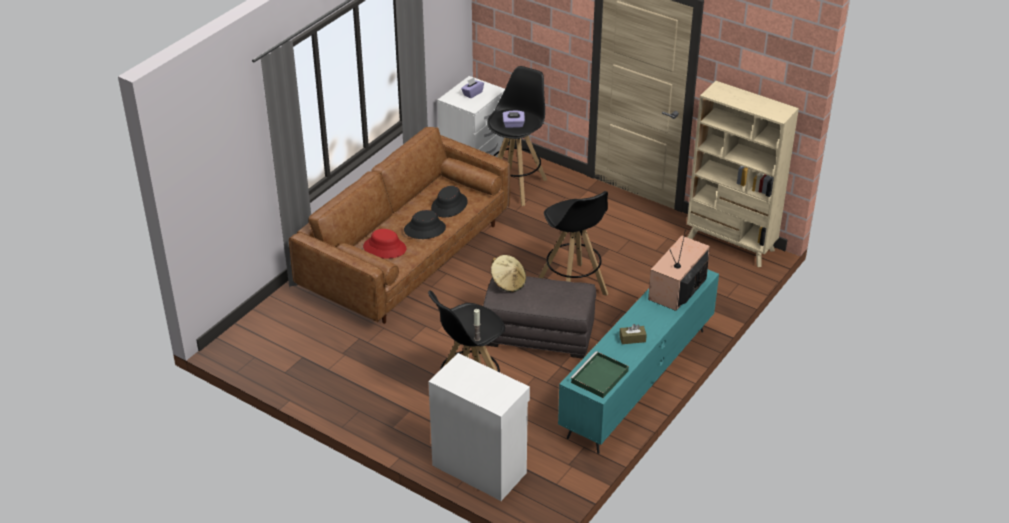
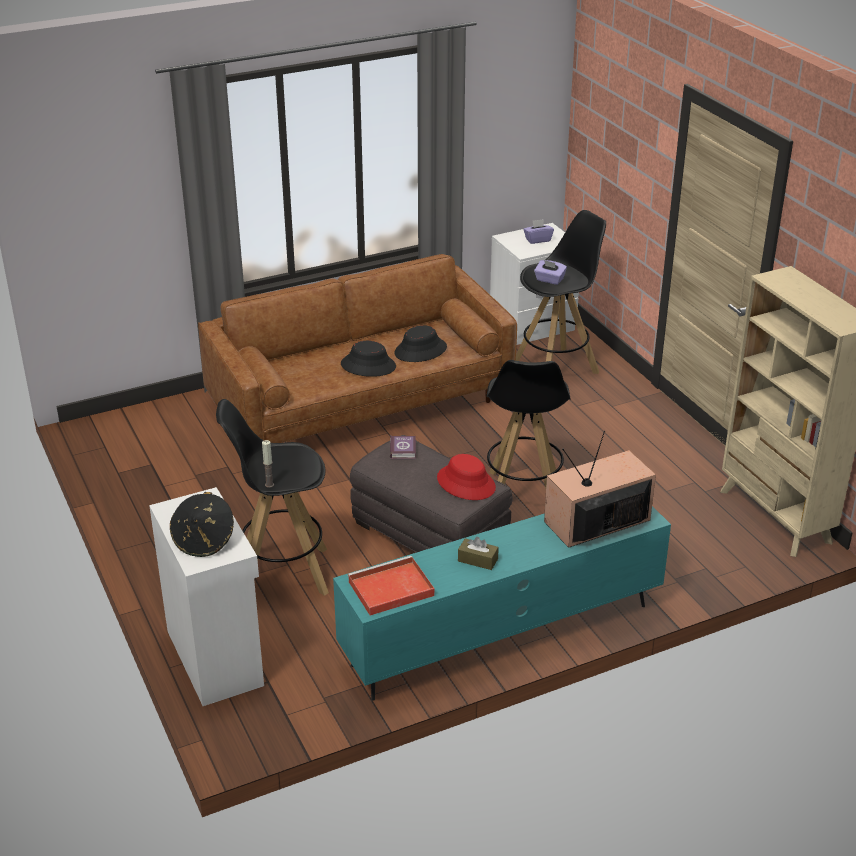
camera: 30 degrees right, 5 degrees down
(384, 248) = (305, 370): red hat -> red hat (466, 483)
(488, 390) = (204, 540): none -> black hat
(508, 283) = (403, 450): beige hat -> book
(599, 377) = (389, 589): green tray -> red tray

